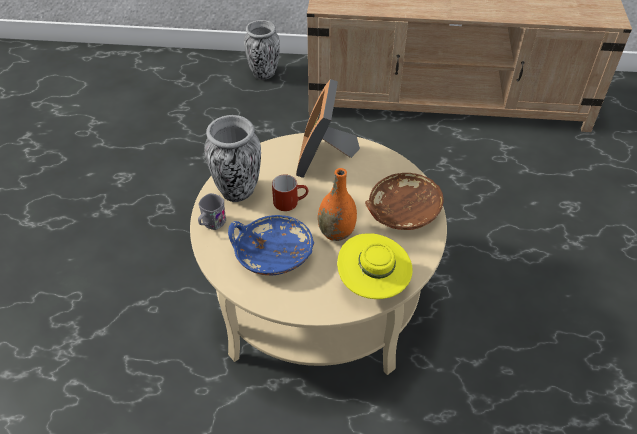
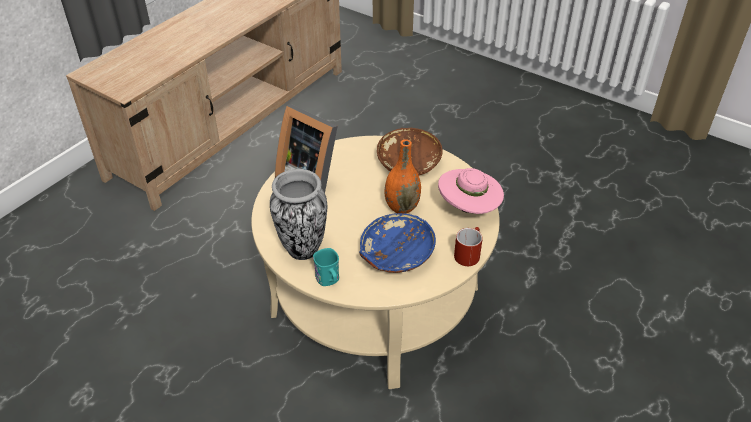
camera: 60 degrees left, 5 degrees down
(211, 224) = (329, 280): grey mug -> turquoise mug
(264, 74) = (57, 217): vase -> none
(290, 201) = (344, 220): red mug -> red mug (468, 253)
(373, 283) = (468, 208): yellow hat -> pink hat

